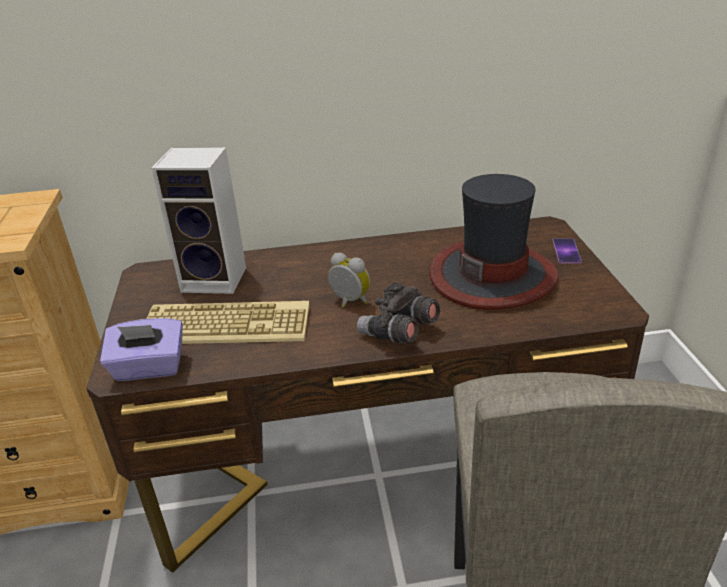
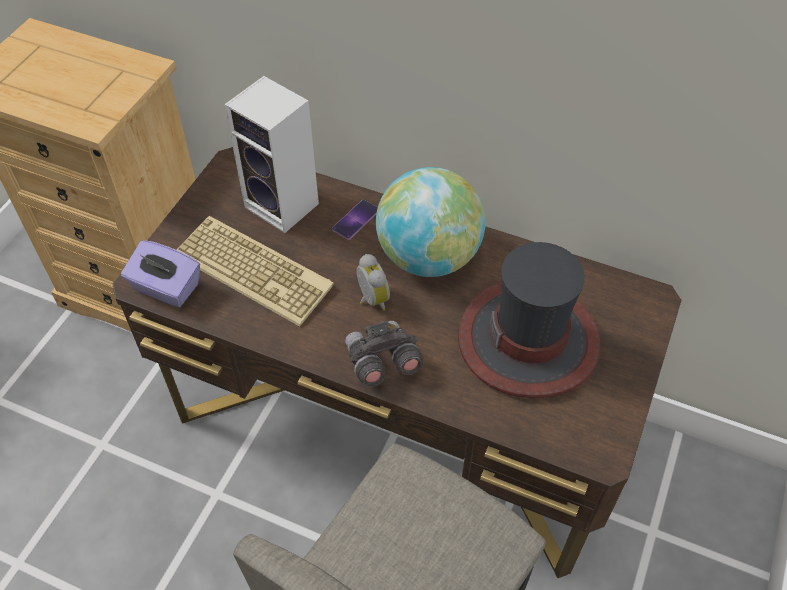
camera: 30 degrees right, 20 degrees up
(368, 263) = (428, 257): none -> globe
(566, 251) = (635, 347): phone -> phone (356, 220)

